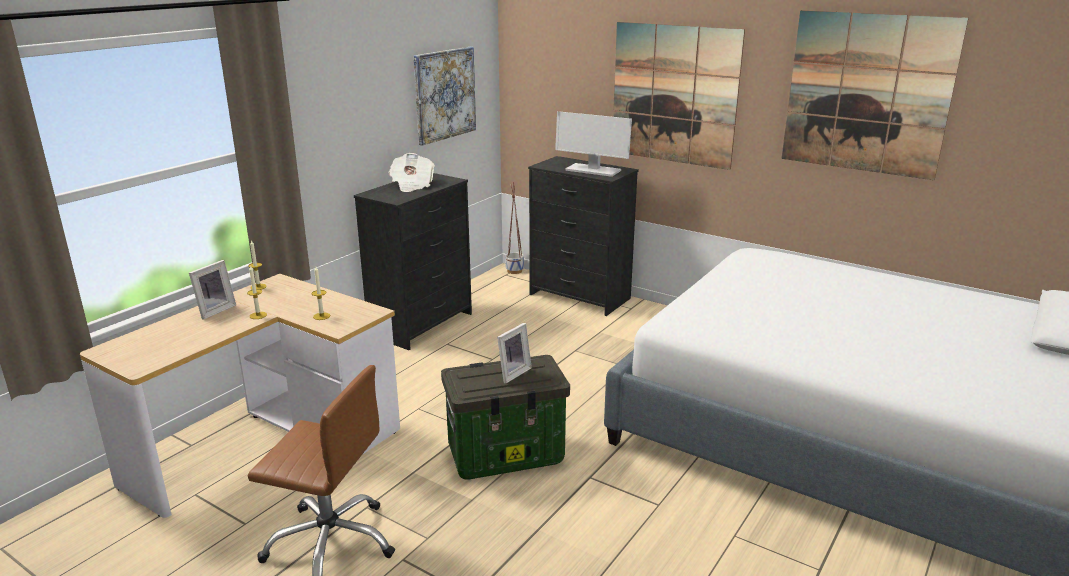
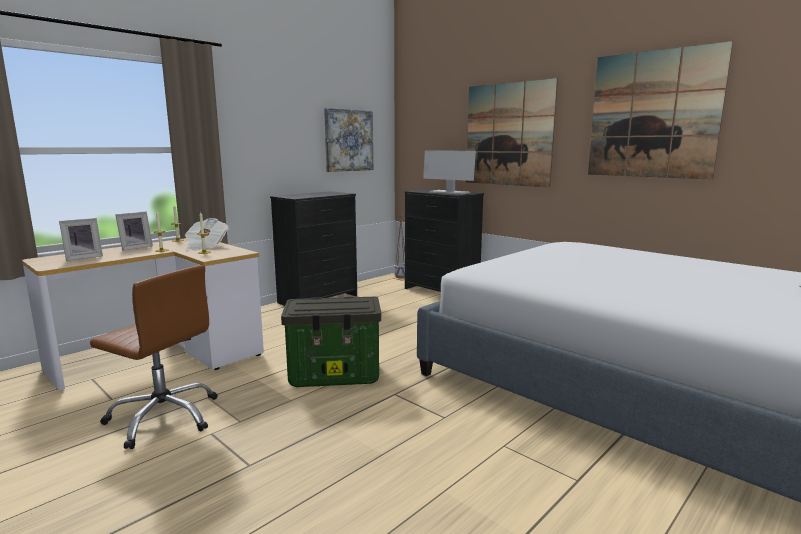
camera: 10 degrees right, 10 degrees down
(412, 185) = (314, 194): newspaper -> newspaper (205, 246)
(512, 373) = (339, 303): picture frame -> picture frame (83, 257)

